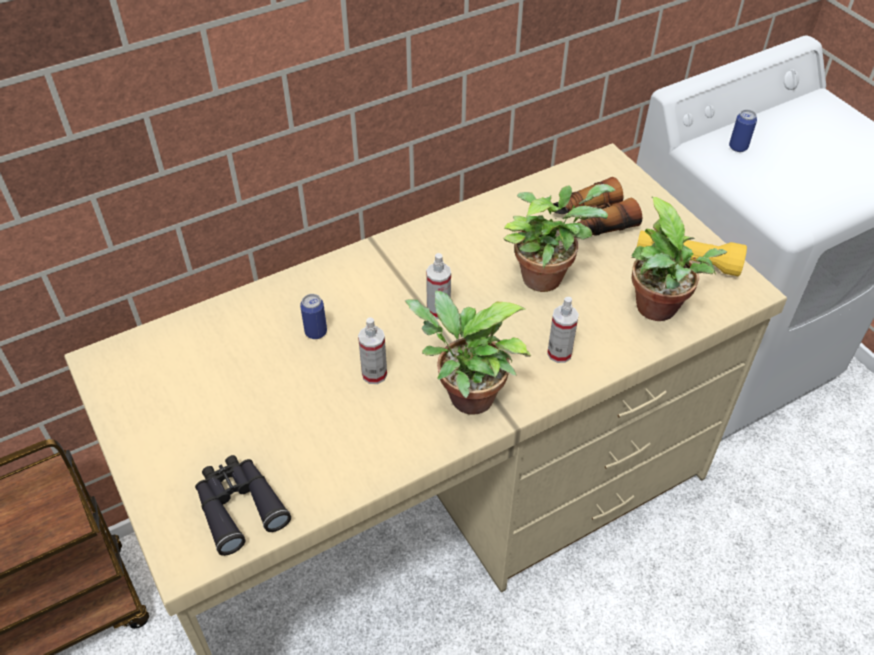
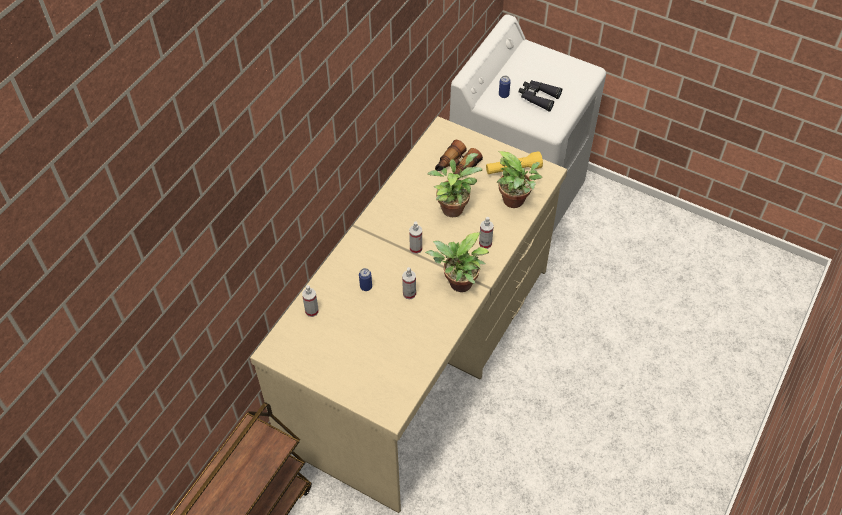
camera: 30 degrees left, 5 degrees up
(207, 330) = (312, 311): none -> spray bottle
(239, 506) = (395, 381): black binoculars -> black binoculars (538, 97)

